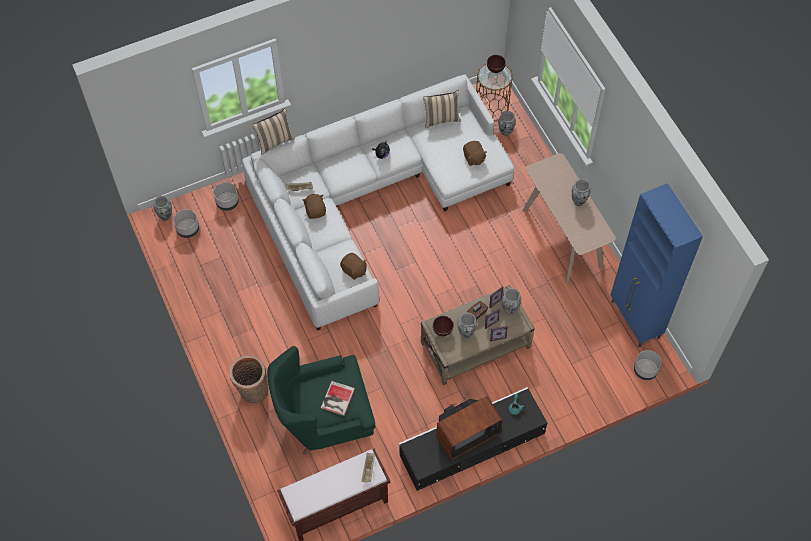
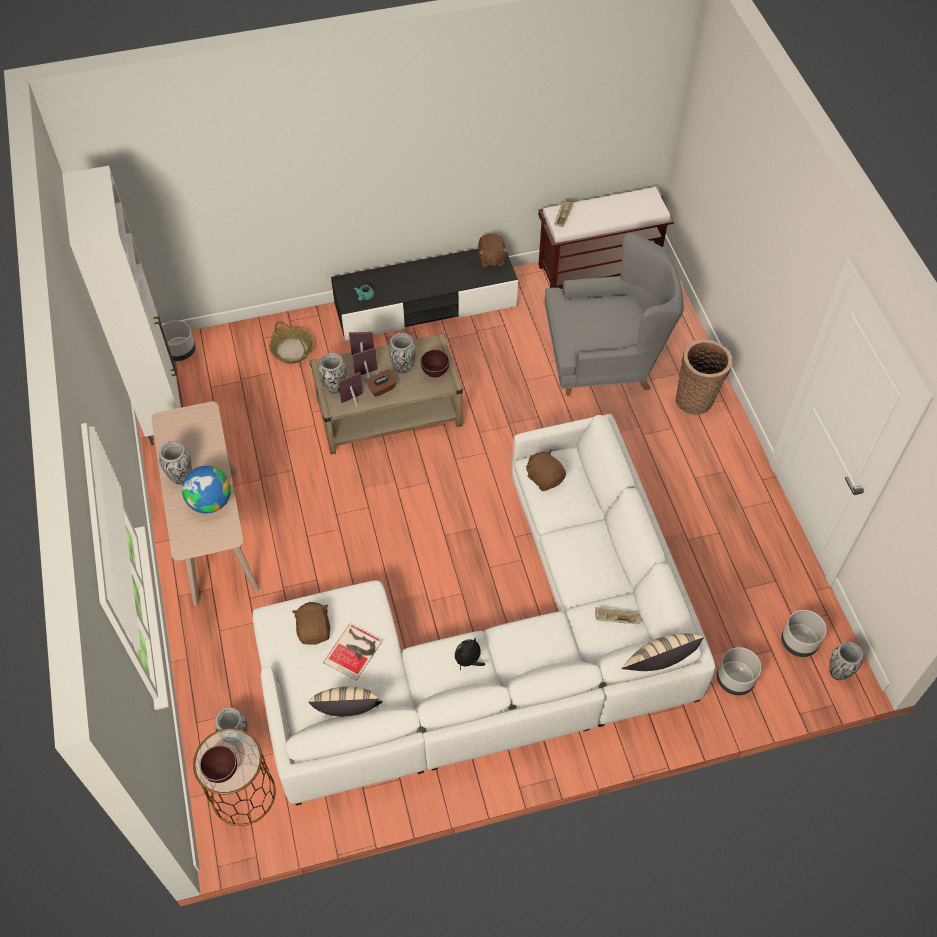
camera: 170 degrees left, 5 degrees down
(315, 211) = (593, 579): brown plush toy -> brown plush toy (491, 258)
(323, 417) = (604, 358): green armchair -> grey armchair
(336, 399) = (590, 316): book -> book (354, 651)
(465, 433) = (434, 279): television -> none
(554, 188) = (210, 502): none -> globe
(562, 385) = (292, 350): none -> basket
(635, 321) = (164, 410): blue cabinet -> white cabinet

